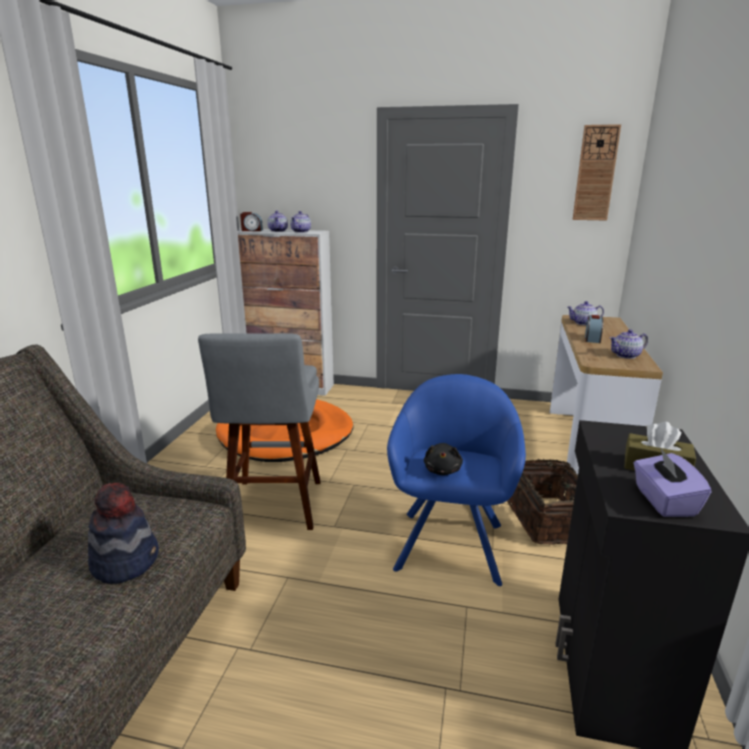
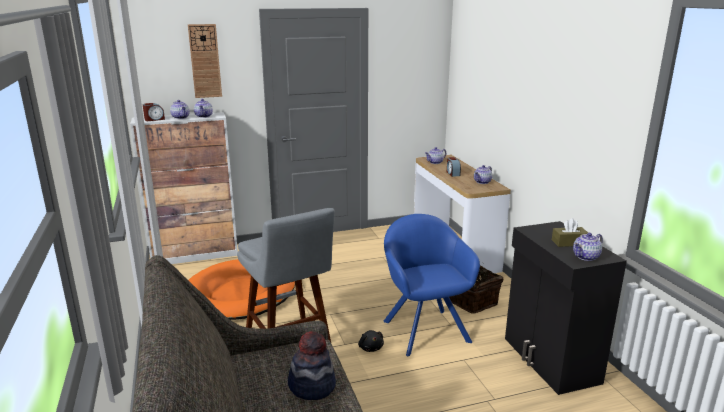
camera: 30 degrees left, 0 degrees up
(442, 470) = (427, 279): black plush toy -> black plush toy (370, 348)
(595, 173) = (422, 56): wall clock -> wall clock (205, 61)
(663, 501) = (586, 257): purple tissue box -> teapot

